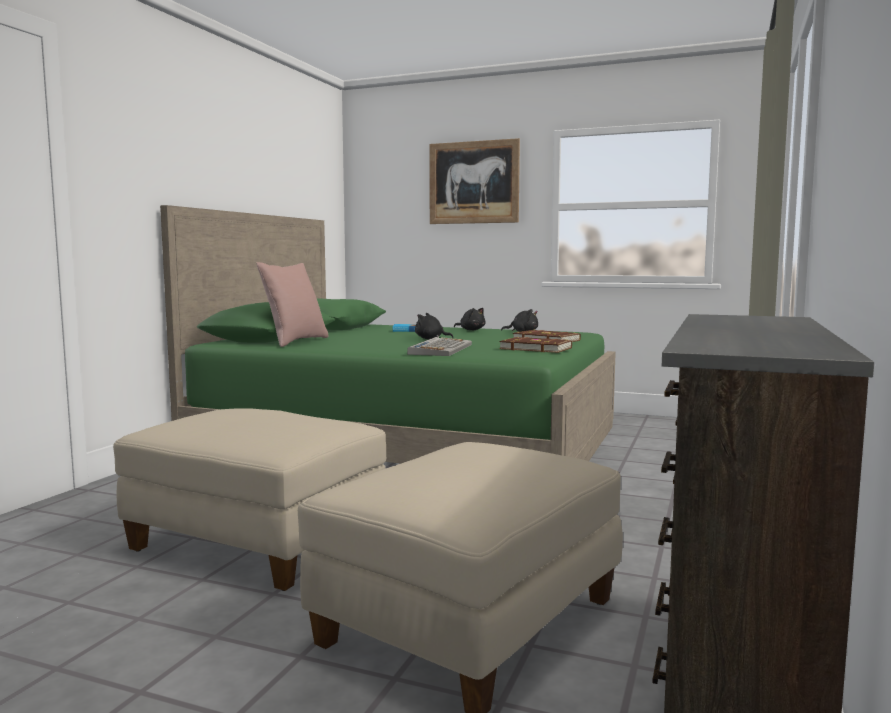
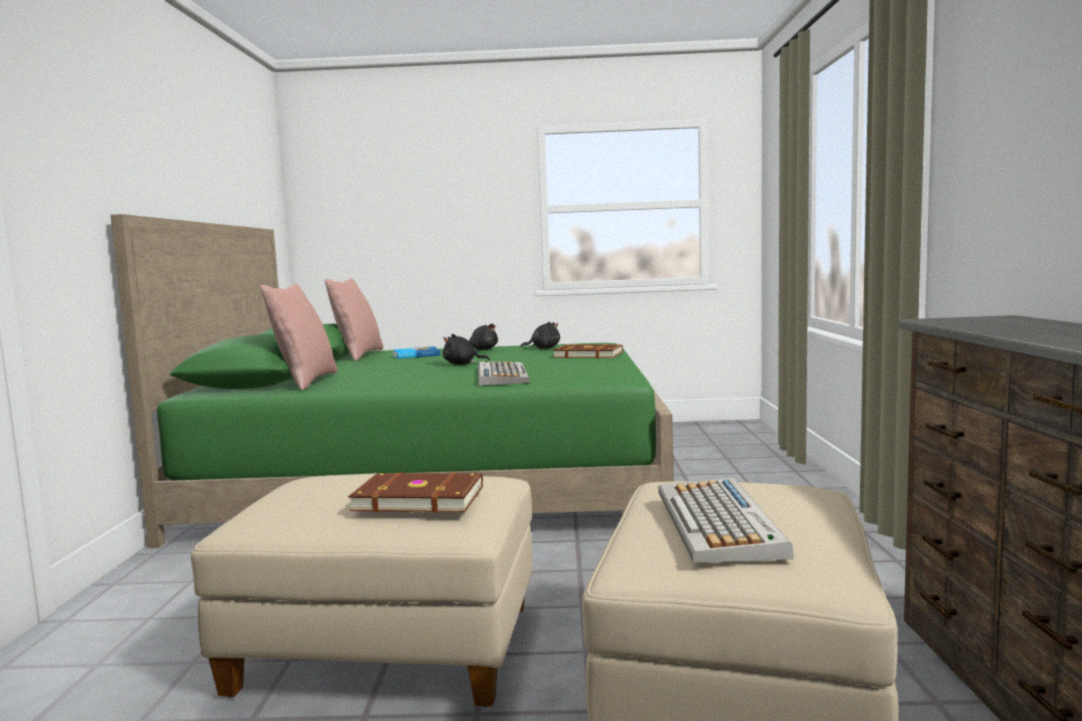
camera: 20 degrees left, 0 degrees up
(370, 327) = (358, 355): none -> pink pillow
(445, 470) = (719, 522): none -> keyboard
(473, 182) = (448, 183): picture -> none
(535, 348) = (599, 365): brown book -> brown book (418, 498)

